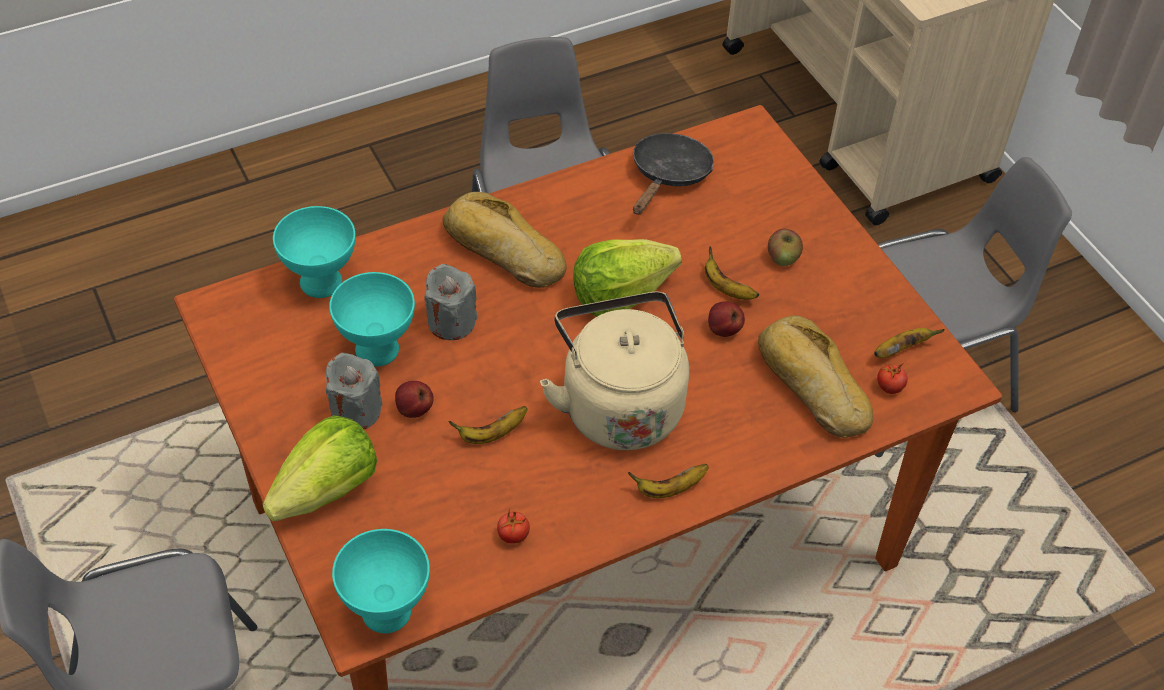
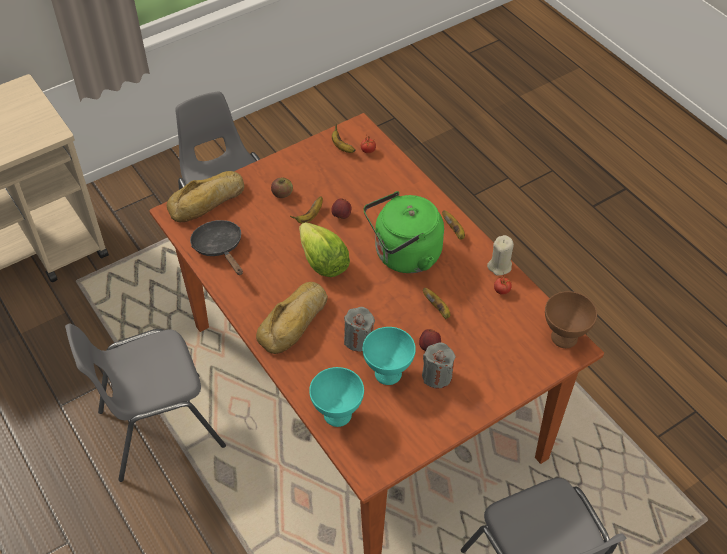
camera: 95 degrees left, 0 degrees up
(327, 491) = (497, 379): lettuce -> none
(386, 610) = (563, 338): turquoise bowl -> brown bowl
(572, 544) = (499, 266): none -> beige candle
(618, 404) = (404, 256): beige kettle -> green kettle
(668, 176) = (219, 248): black frying pan -> black frying pan turned 45 degrees clockwise
(810, 386) = (373, 180): bread -> bread (208, 202)

